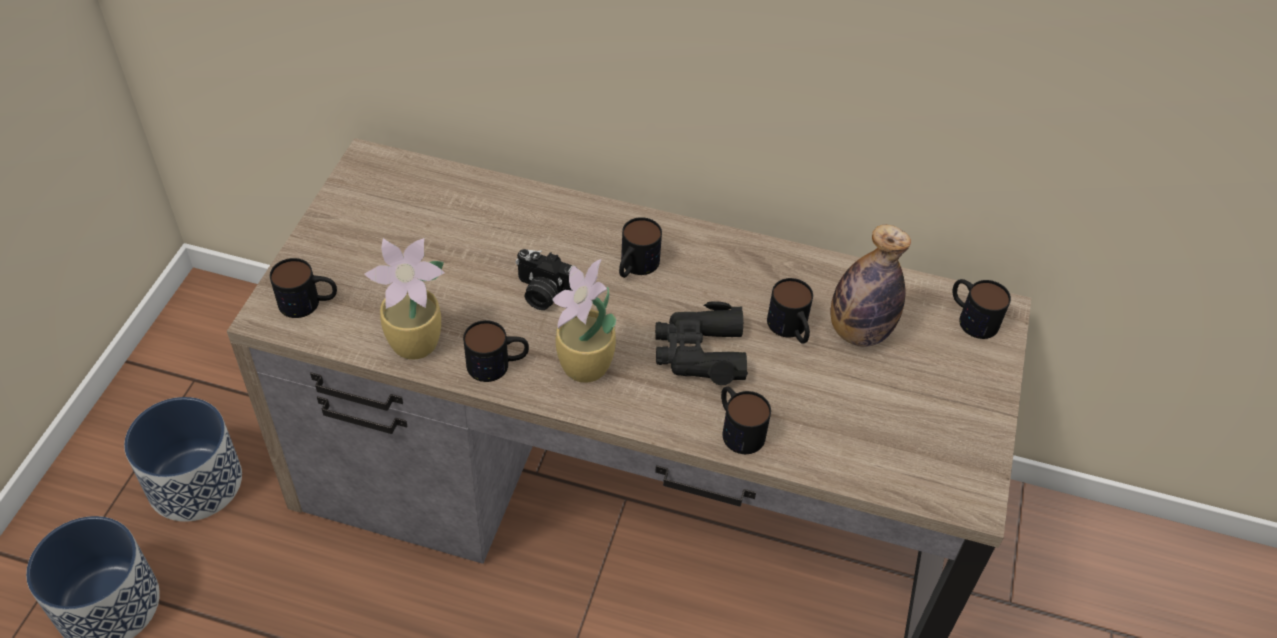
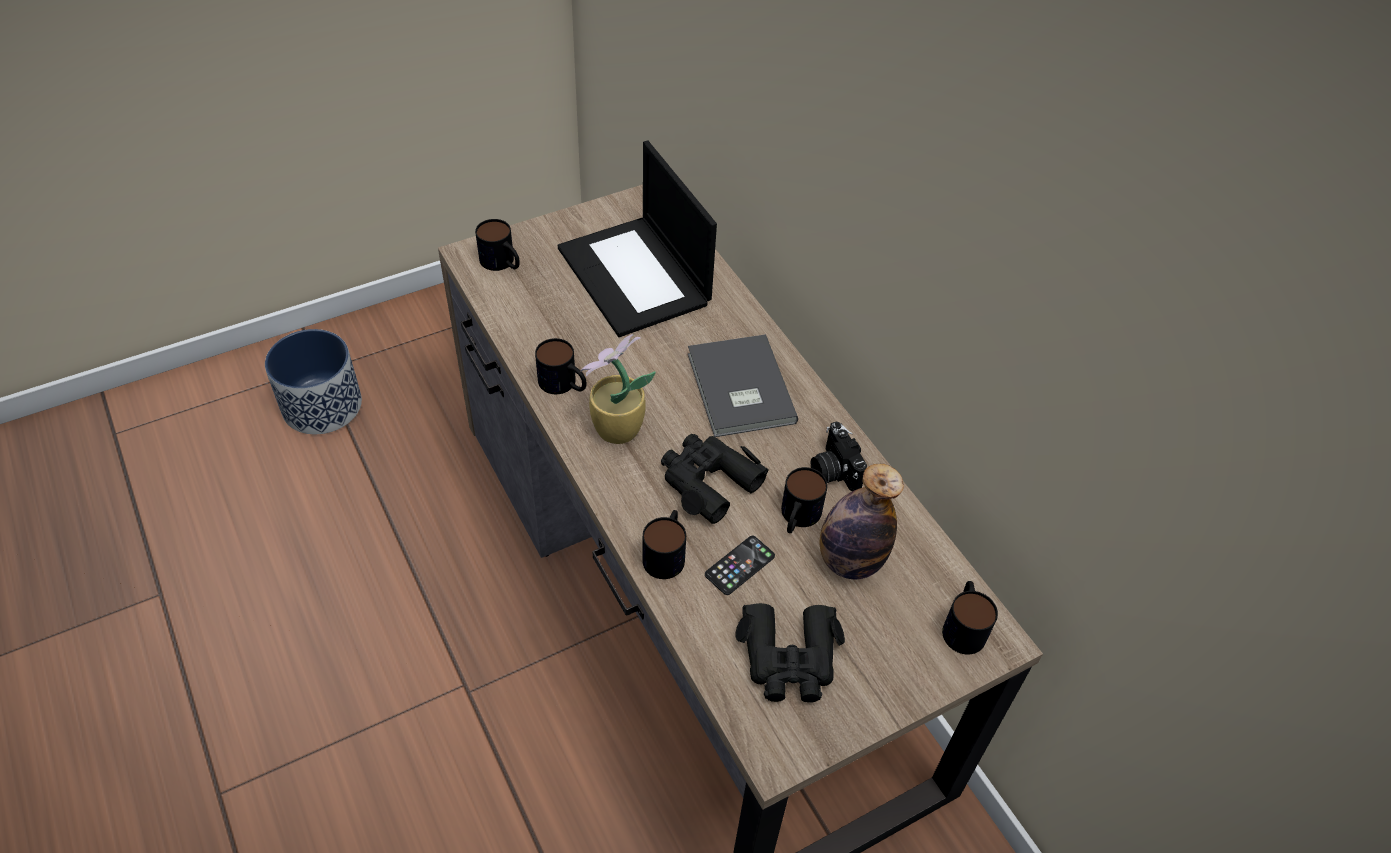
camera: 45 degrees right, 0 degrees up
(195, 482) = (440, 371): planter -> none
(417, 344) = (532, 335): potted plant -> none
(442, 233) = (636, 276): none -> laptop
(543, 293) = (651, 362): camera -> camera (833, 470)
(635, 267) = (738, 390): mug -> grey book
(796, 395) = (739, 565): none -> phone
(905, 431) = (789, 659): none -> black binoculars

